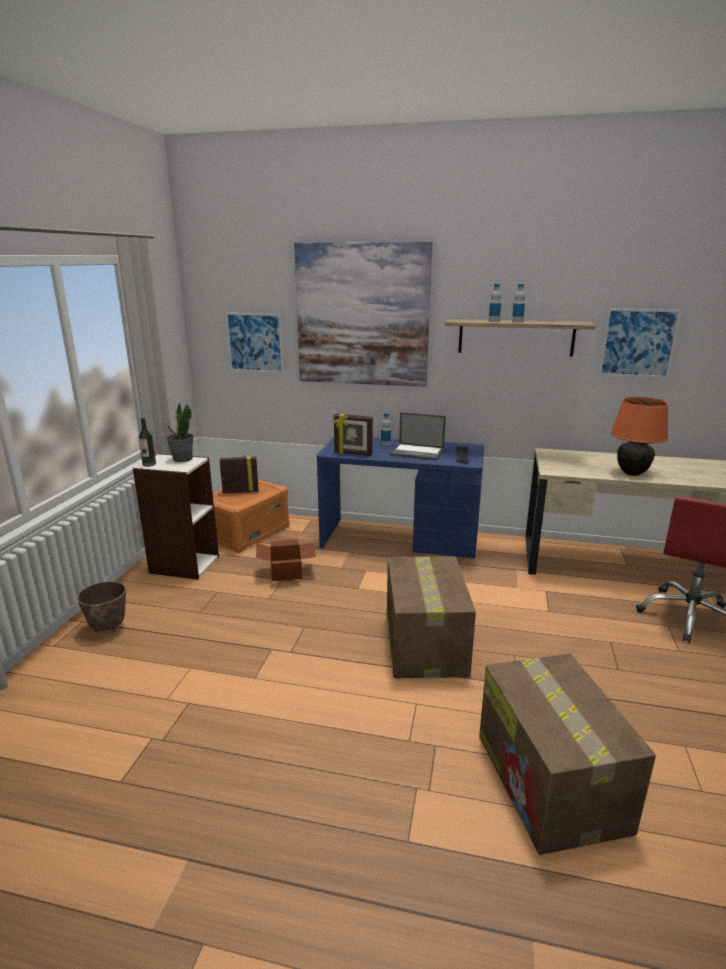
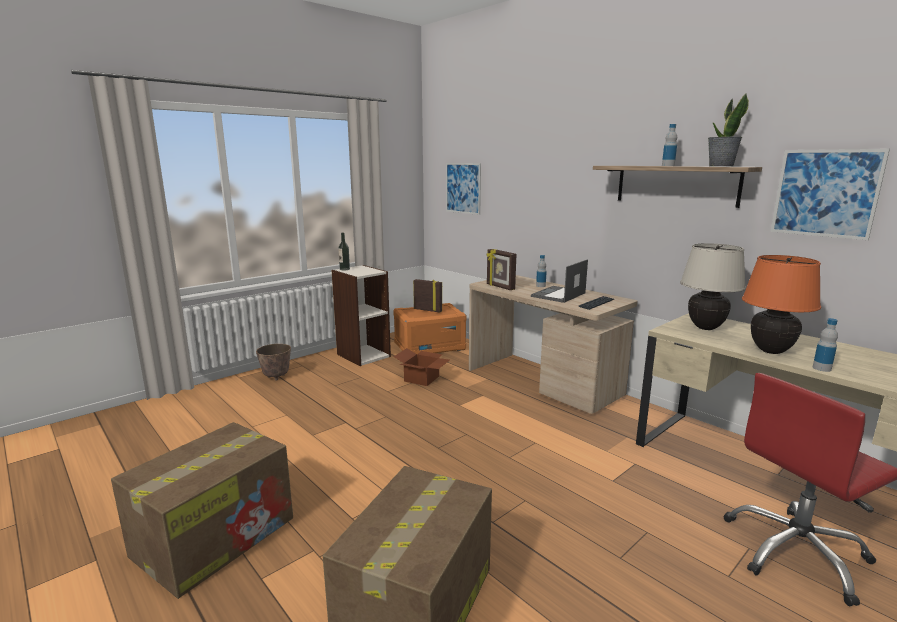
camera: 35 degrees right, 5 degrees down
(182, 459) = (369, 269): potted plant -> potted plant (720, 166)
(362, 315) = (539, 163): picture -> none
(400, 540) = (543, 382): blue desk -> beige desk
(418, 452) = (558, 295): laptop -> laptop turned 75 degrees clockwise
(424, 642) = (459, 459): cardboard box -> cardboard box (216, 535)
(494, 321) = (644, 165): bottle -> bottle (821, 368)
(567, 462) = (705, 327): none -> beige table lamp

